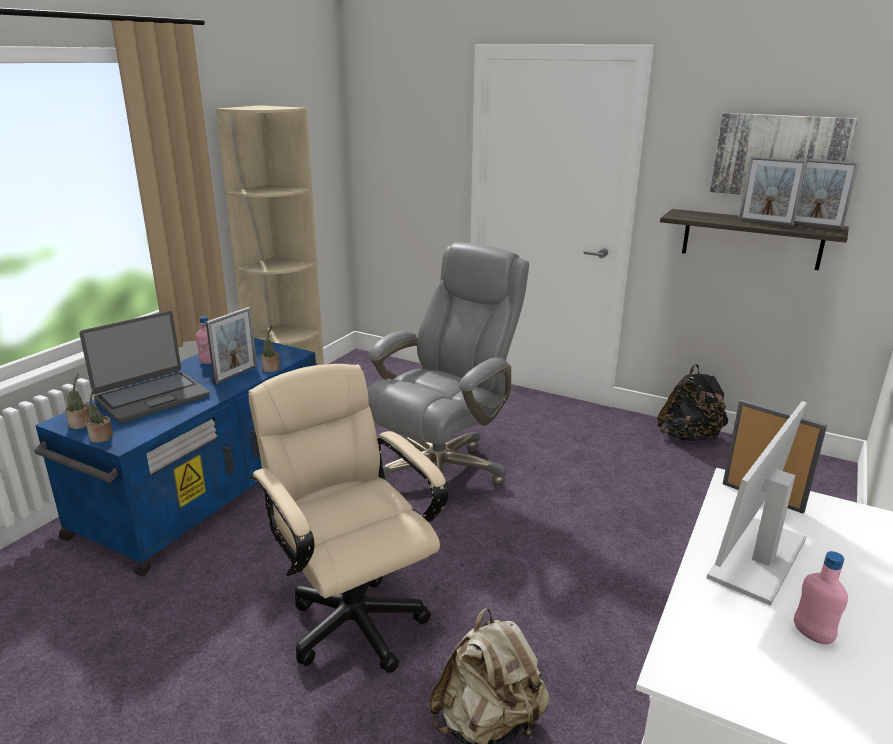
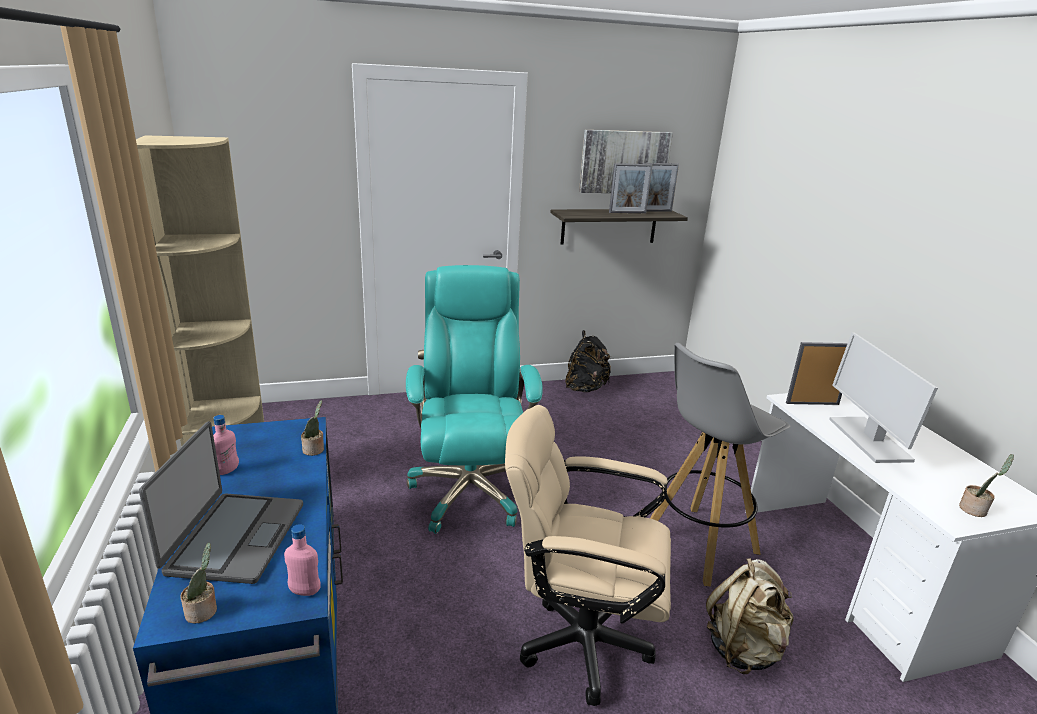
camera: 45 degrees left, 0 degrees up
(101, 438) = (265, 610): potted plant -> potted plant (975, 510)
(236, 375) = (287, 471): picture frame -> none
(443, 474) = (471, 490): grey office chair -> turquoise office chair
(585, 620) = (697, 544): none -> grey stool
(812, 635) = (946, 468): pink bottle -> pink bottle (304, 591)

